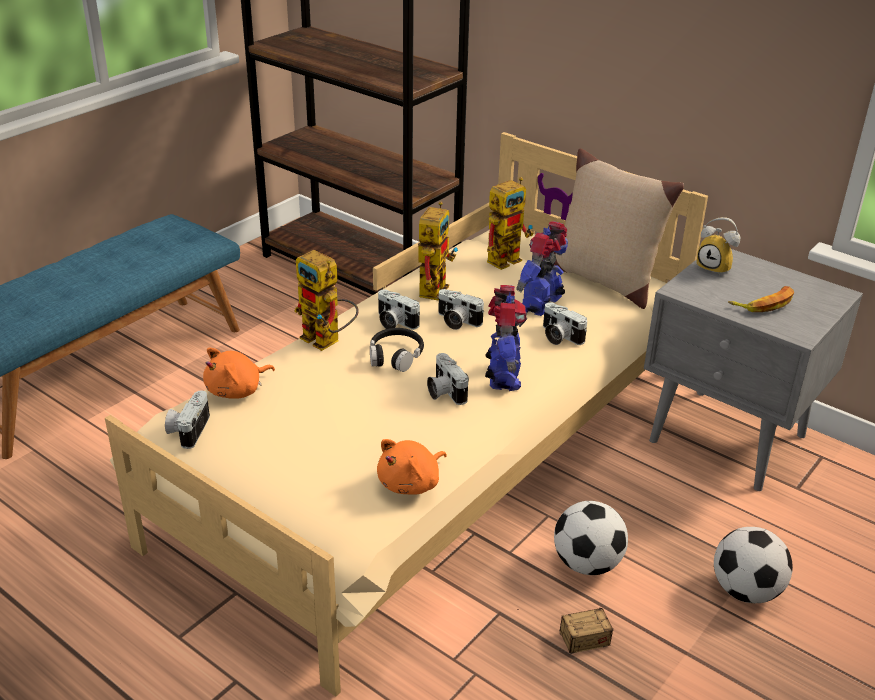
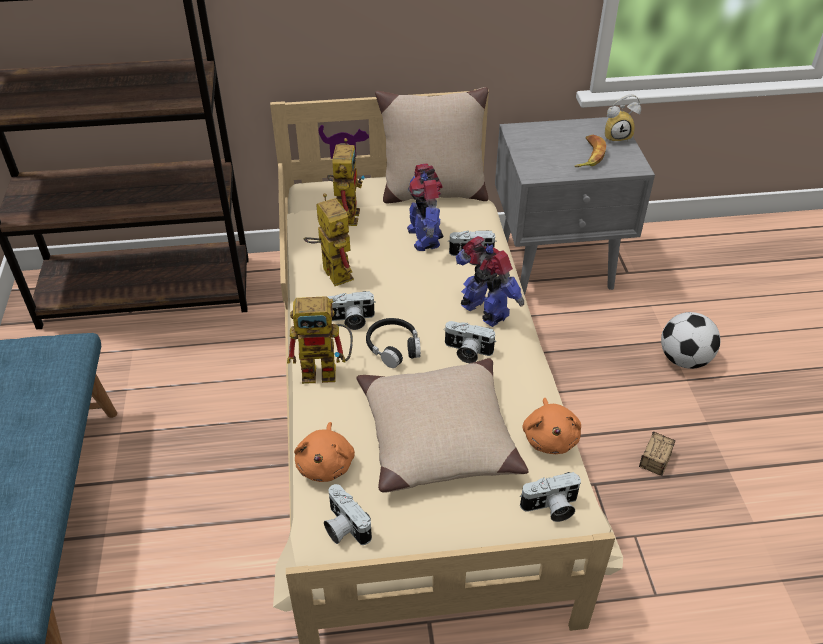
camera: 45 degrees left, 10 degrees up
(332, 425) = (437, 436): none -> beige pillow
(456, 321) = (391, 289): camera -> camera (551, 508)
(587, 563) = (594, 409): football -> none
(716, 268) = (527, 144): alarm clock -> alarm clock (617, 136)

